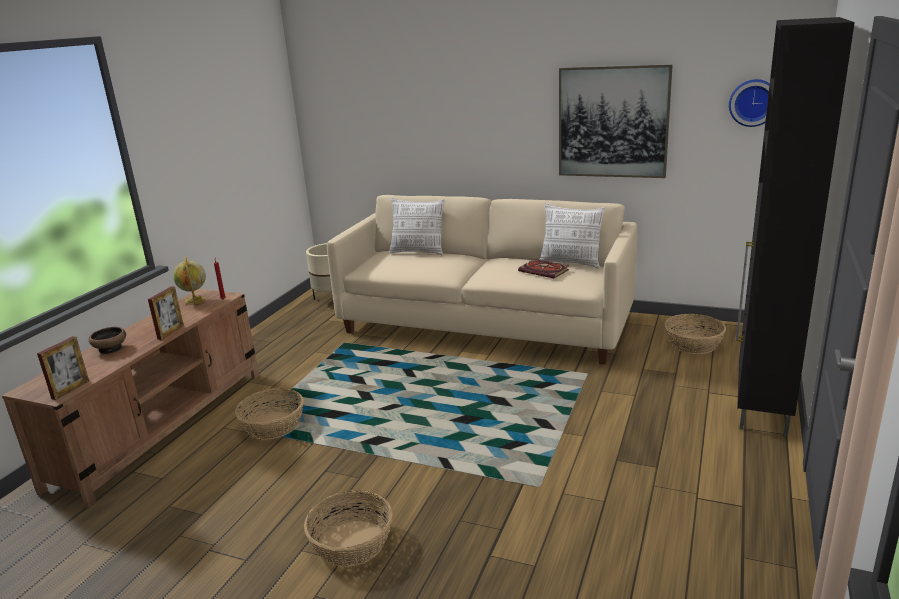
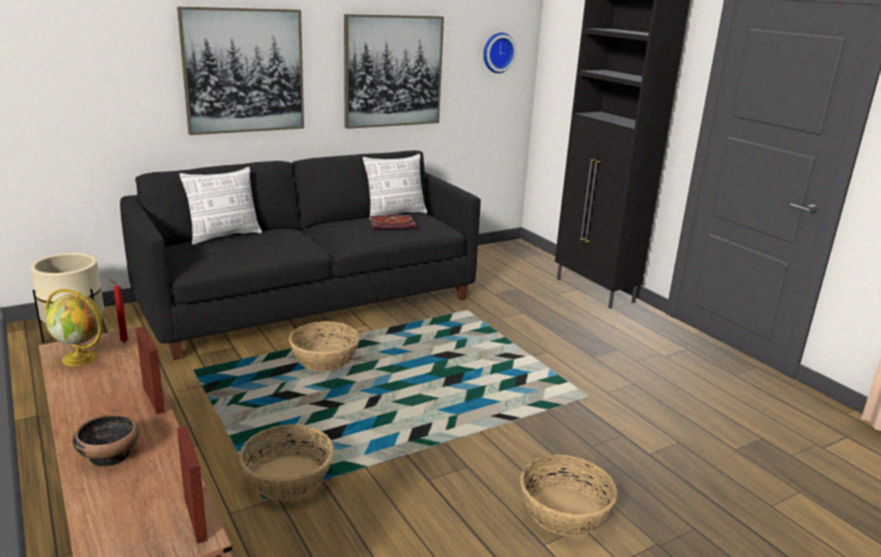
camera: 55 degrees left, 0 degrees up
(470, 119) = (244, 71): none -> picture
(485, 324) = (310, 302): beige sofa -> black sofa
(693, 344) = (491, 266): basket -> basket (324, 358)

